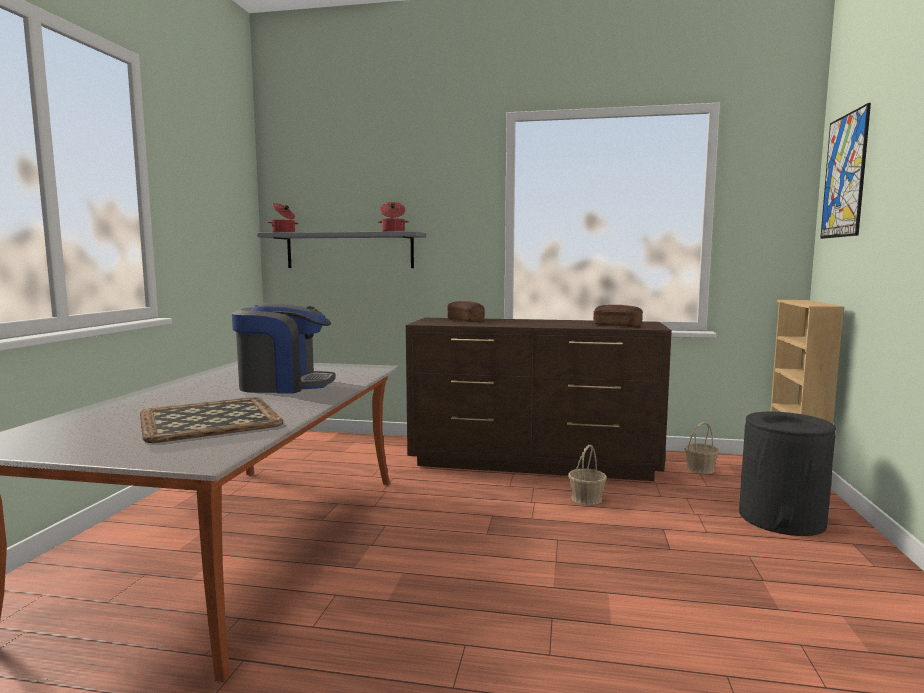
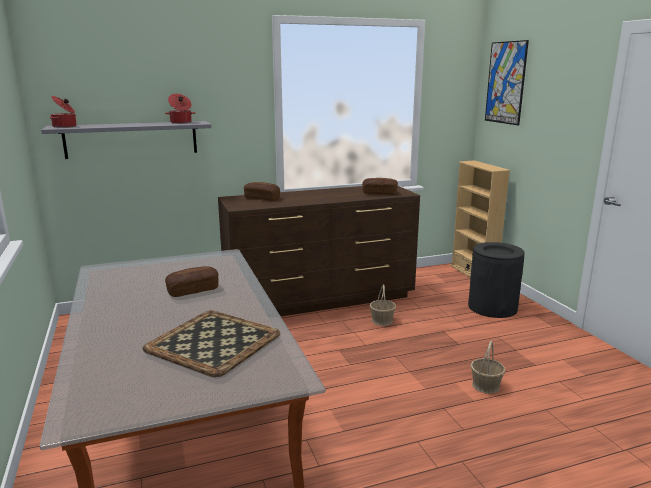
camera: 30 degrees left, 10 degrees up
(284, 385) = (193, 290): coffee machine -> bread
(700, 469) = (424, 281): basket -> basket (486, 385)

